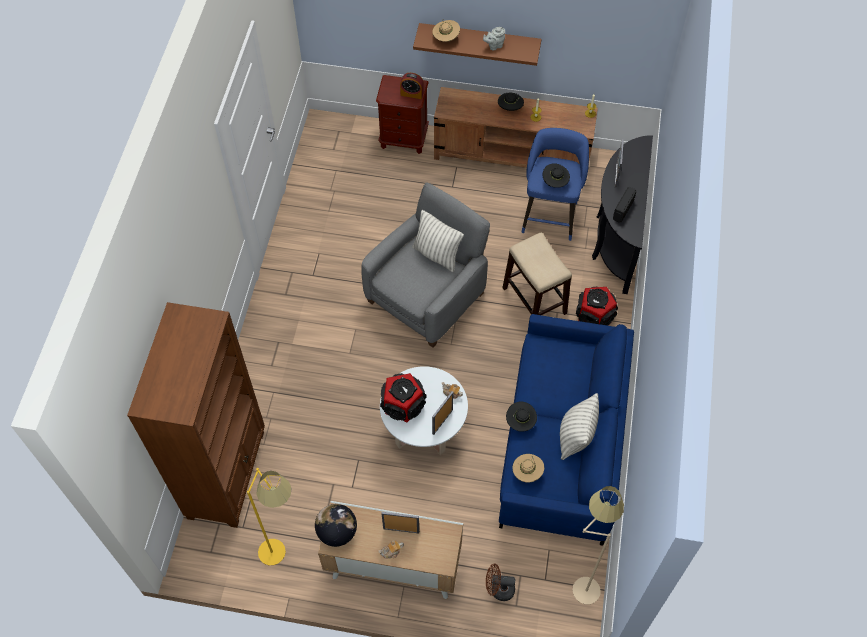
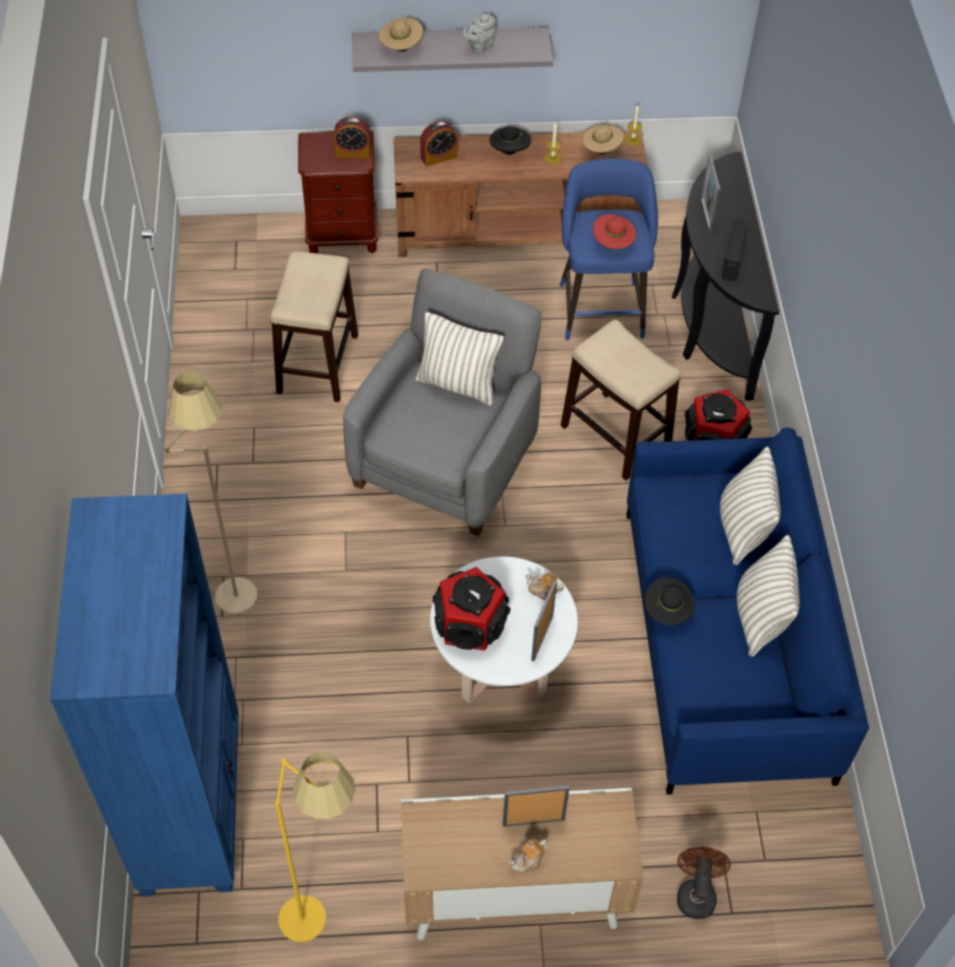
camera: 15 degrees left, 5 degrees down
(227, 474) = (192, 806): brown bookcase -> blue bookcase
(337, 532) = (427, 848): globe -> none
(366, 220) = (317, 364): none -> stool
(465, 104) = (438, 157): none -> alarm clock
(479, 40) = (450, 47): brown shelf -> grey shelf
(498, 589) = (696, 893): brown fan -> brown fan turned 105 degrees clockwise
(527, 472) = (702, 688): beige hat -> beige hat (601, 150)
(555, 182) = (613, 243): black hat -> red hat
(582, 380) = (743, 528): none -> pillow
(583, 578) = (824, 843): beige floor lamp -> beige floor lamp (230, 580)

